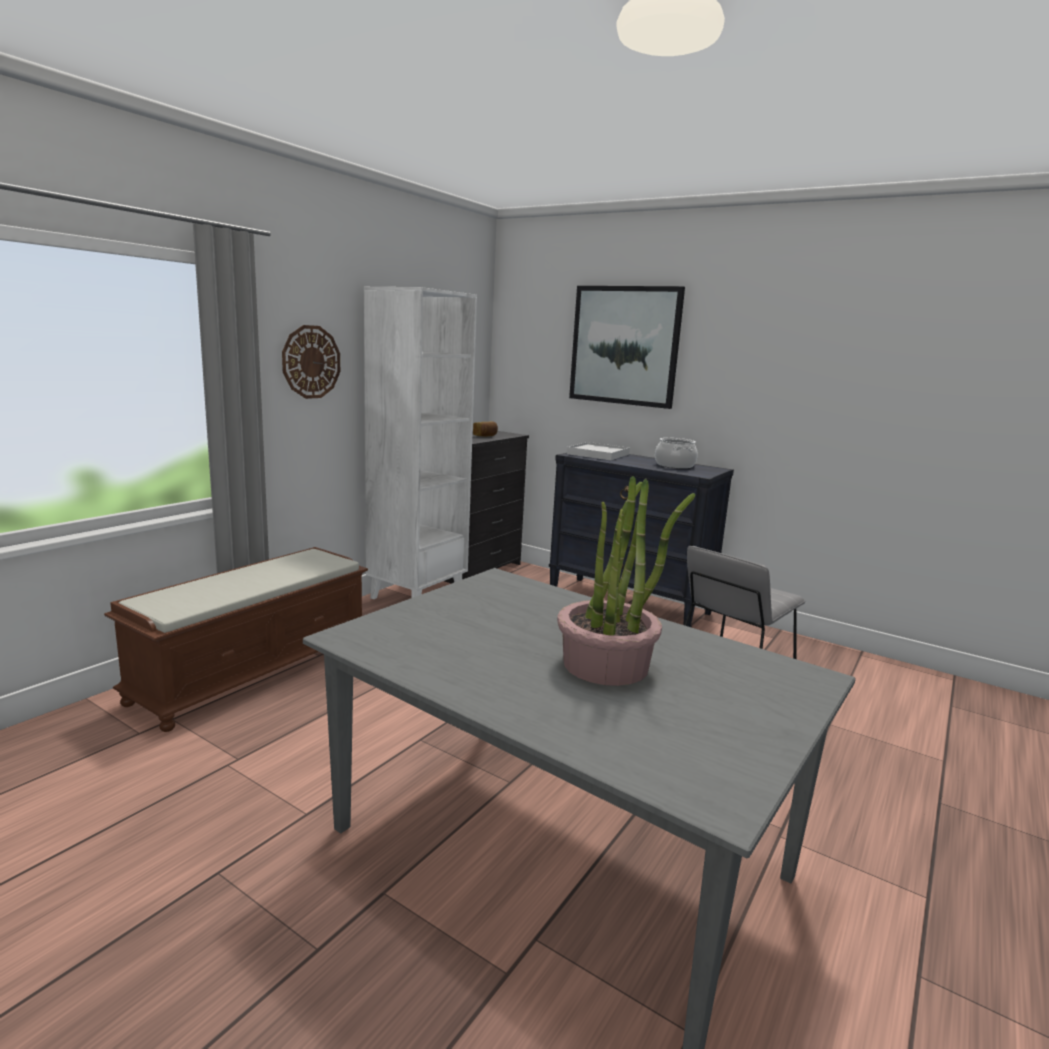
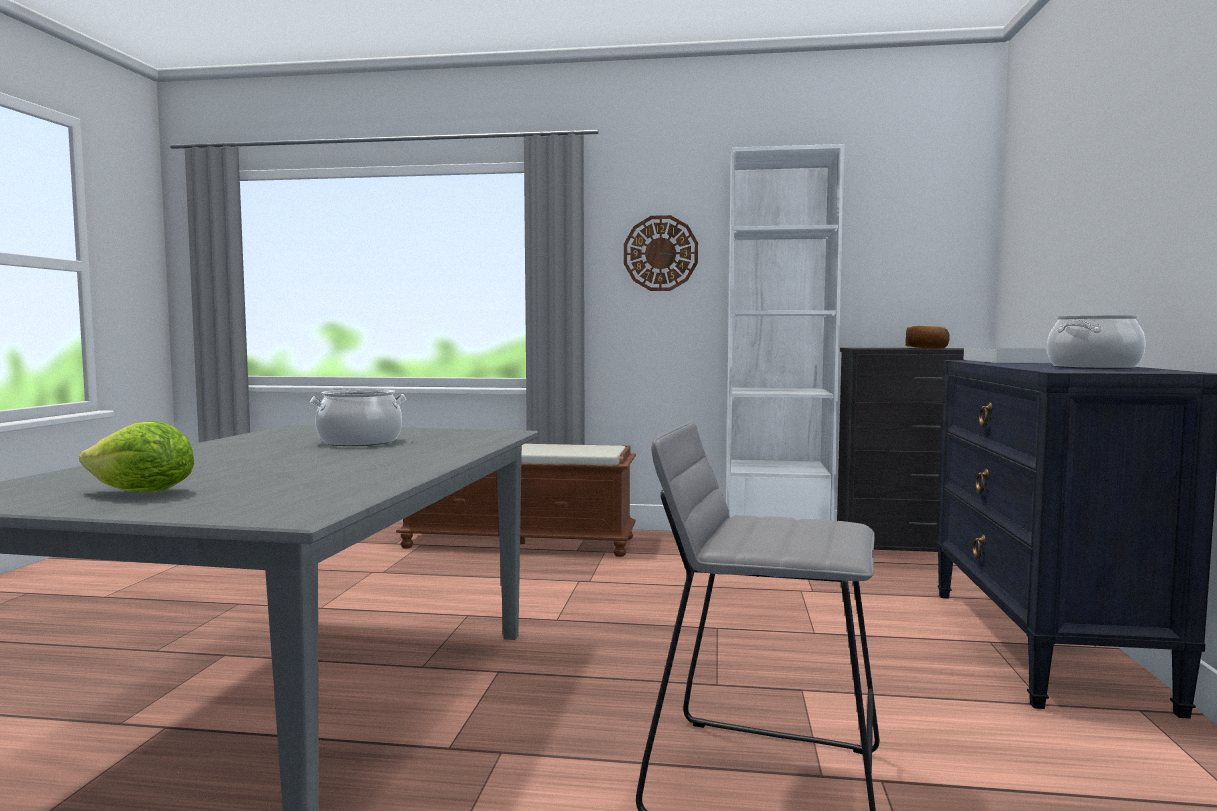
camera: 65 degrees right, 10 degrees down
(498, 625) = (360, 441): none -> cooking pot
(606, 664) = (279, 463): potted plant -> none
(624, 346) = (1103, 168): picture -> none
(725, 719) = (142, 493): none -> lettuce

